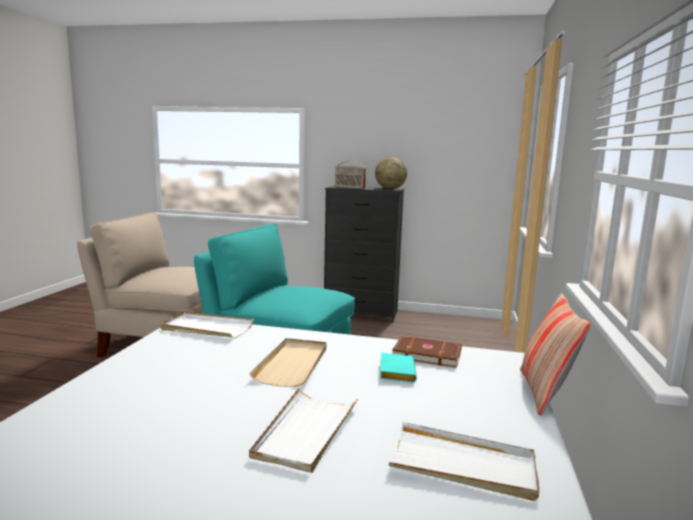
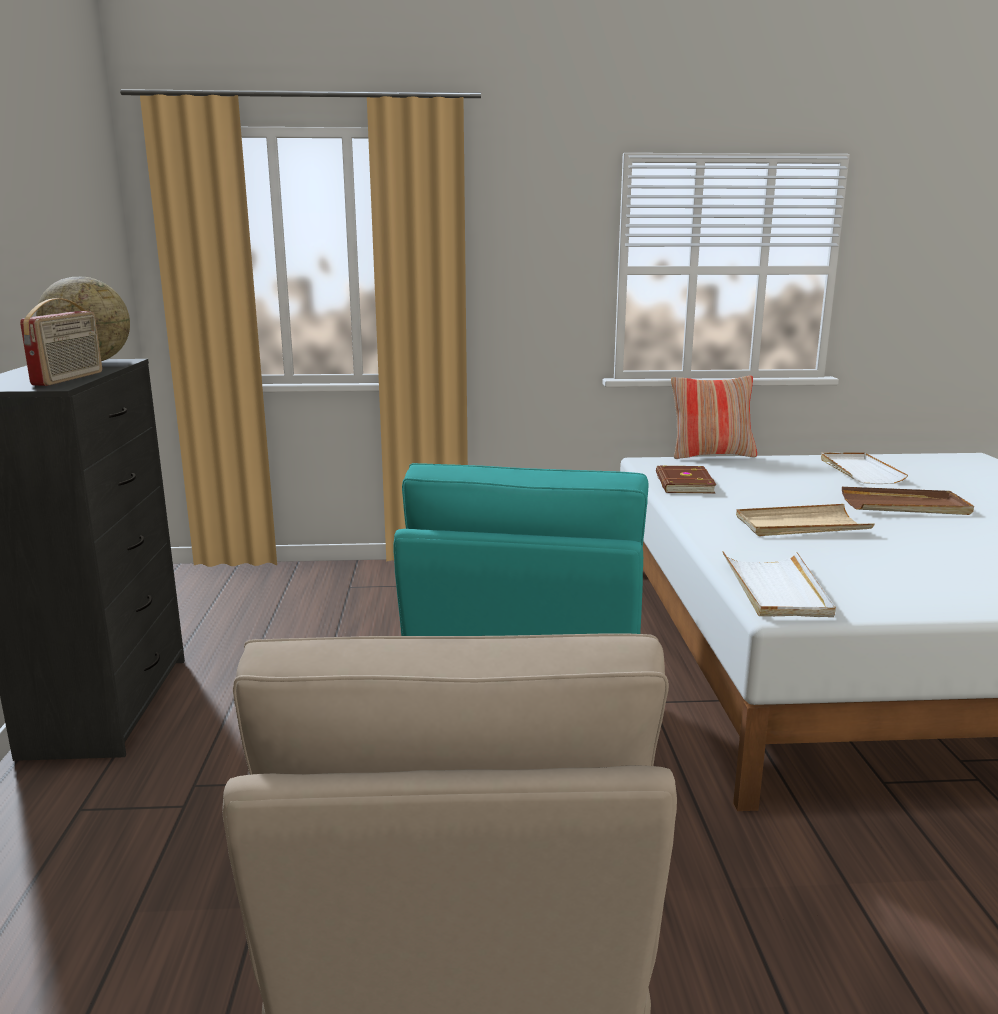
camera: 105 degrees left, 5 degrees up
(306, 431) = (905, 506): white tray -> brown tray
(395, 371) = (746, 491): turquoise book -> none

